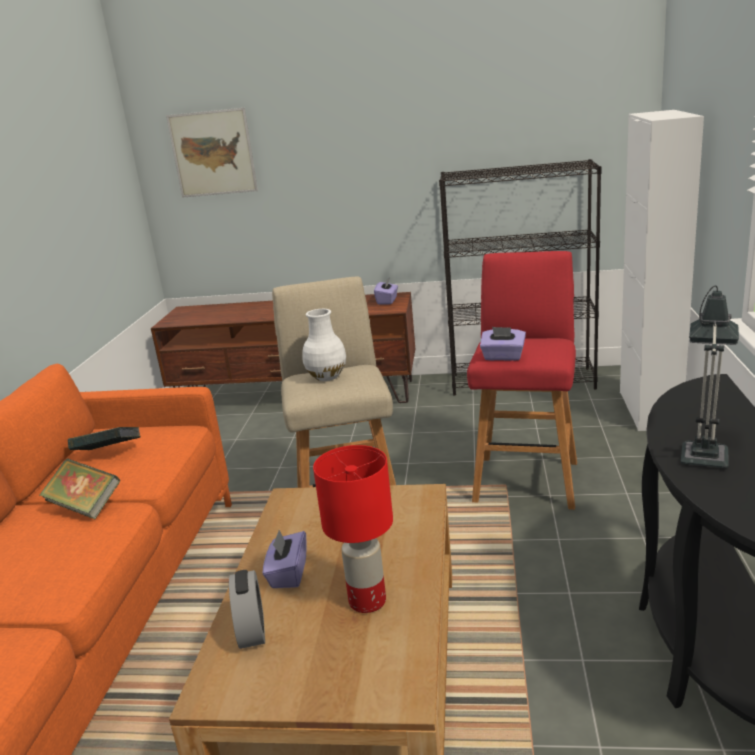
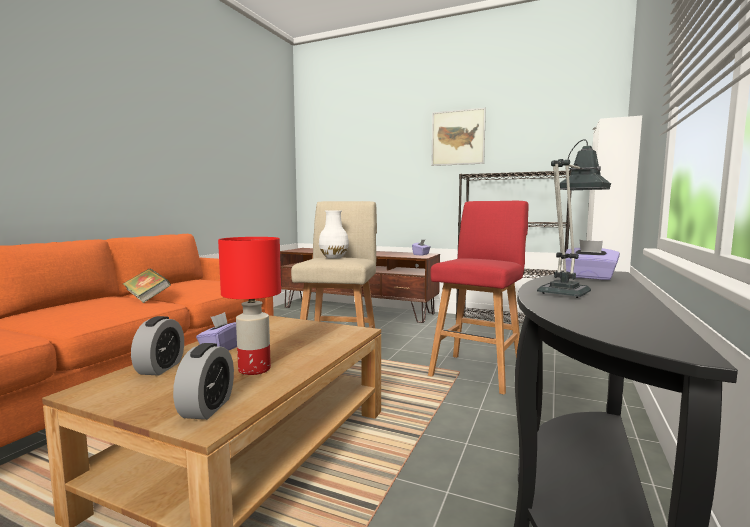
camera: 15 degrees right, 15 degrees down
(109, 455) = (191, 285): book -> none
(213, 153) = (336, 159): picture -> picture (458, 137)
(379, 675) = (207, 408): none -> alarm clock
(503, 357) = (458, 261): purple tissue box -> purple tissue box (589, 277)

